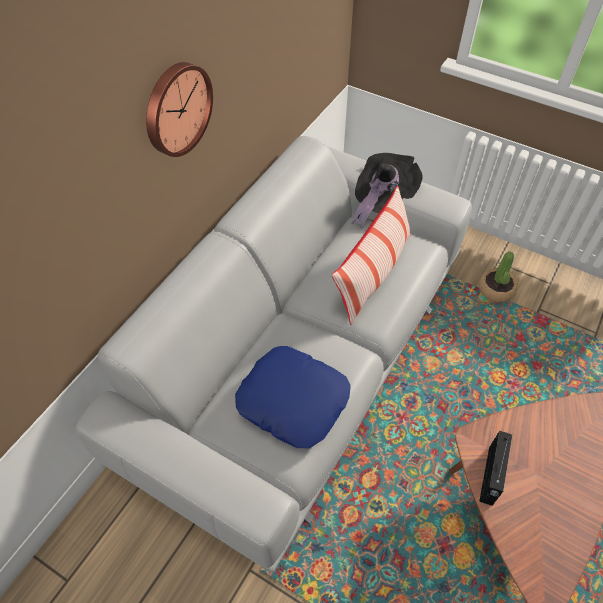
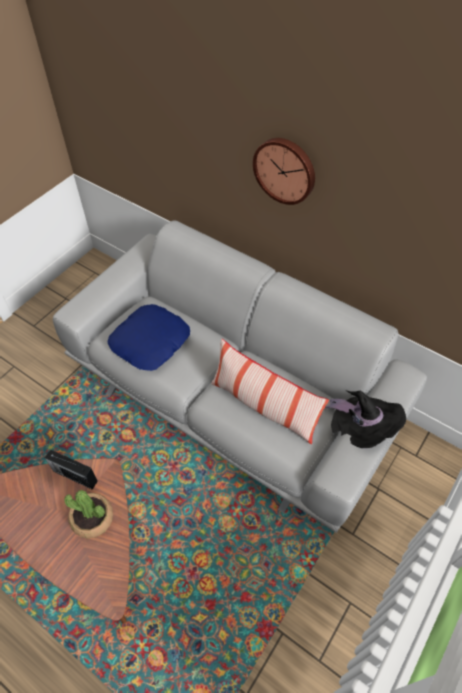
camera: 95 degrees right, 0 degrees up
(496, 290) = (309, 589): potted plant -> potted plant (92, 518)

